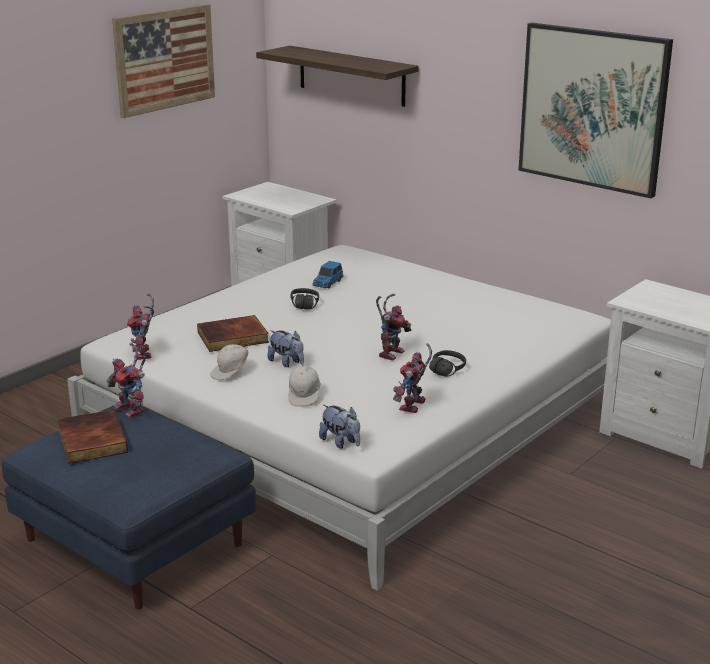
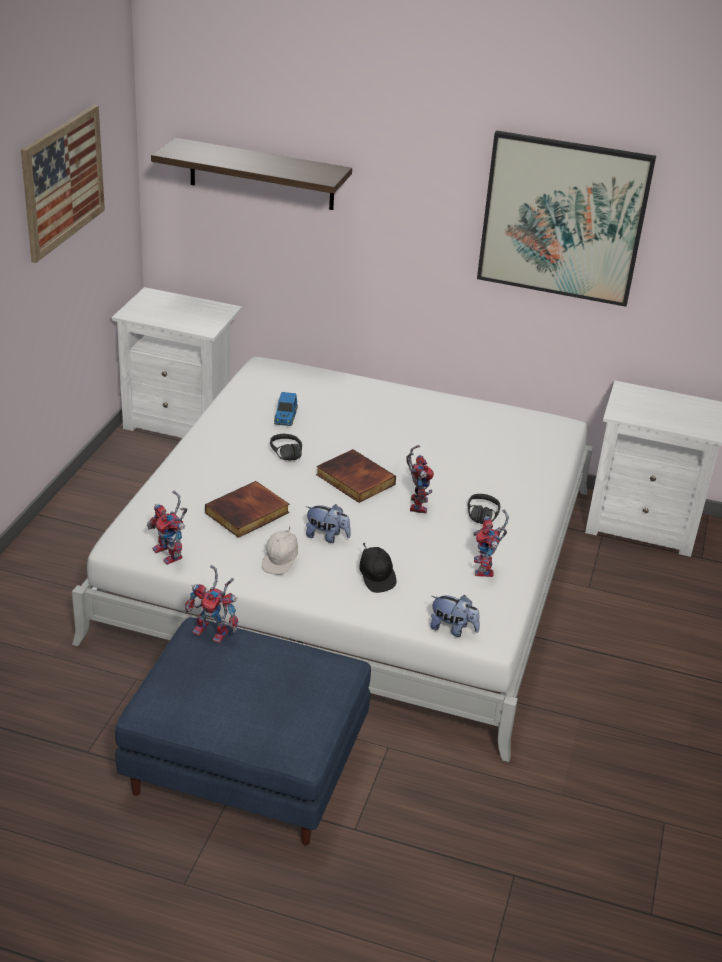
camera: 25 degrees left, 10 degrees up
(90, 440) = (206, 683): book -> book (354, 480)
(304, 396) = (376, 578): white cap -> black cap

